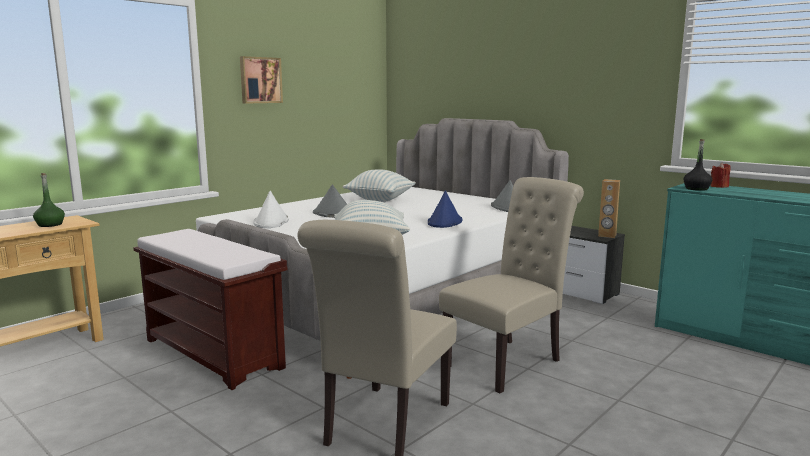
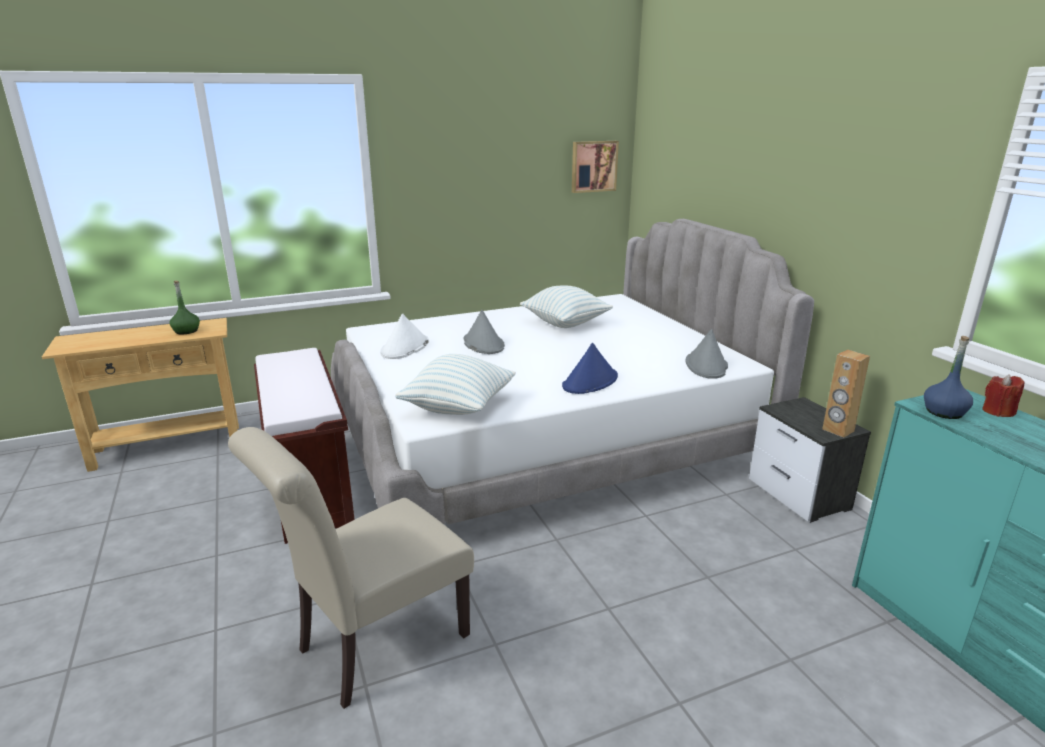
camera: 25 degrees right, 10 degrees up
(260, 80) = (447, 165): picture -> picture (593, 166)
(508, 361) = (594, 589): beige chair -> none
(696, 189) = (944, 412): black bottle -> blue bottle

